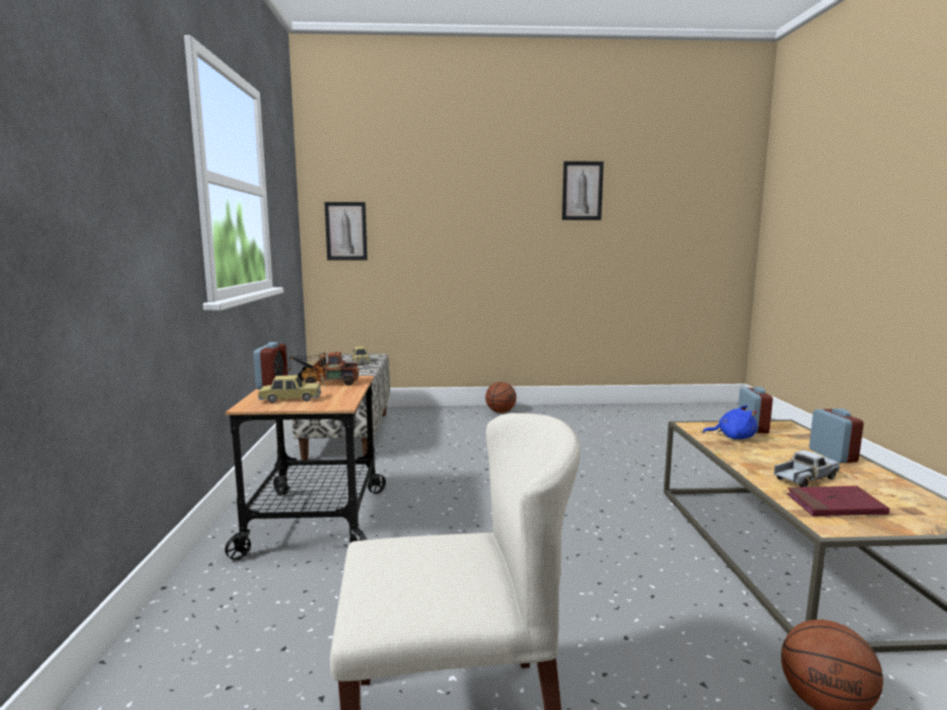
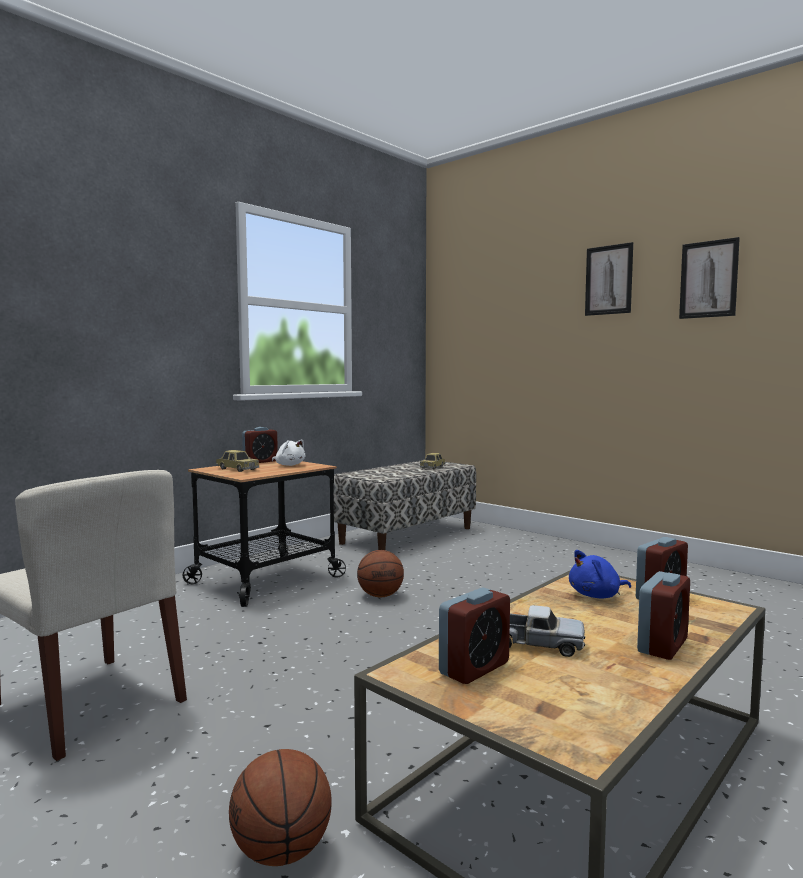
camera: 45 degrees right, 5 degrees down
(324, 383) = (289, 465): toy truck -> white plush toy
(346, 231) = (459, 342): picture -> picture (608, 280)
(500, 412) = (583, 550): basketball -> basketball (381, 595)
(733, 437) = (597, 596): blue plush toy -> blue plush toy turned 105 degrees clockwise
(835, 505) = (474, 668): red book -> alarm clock

